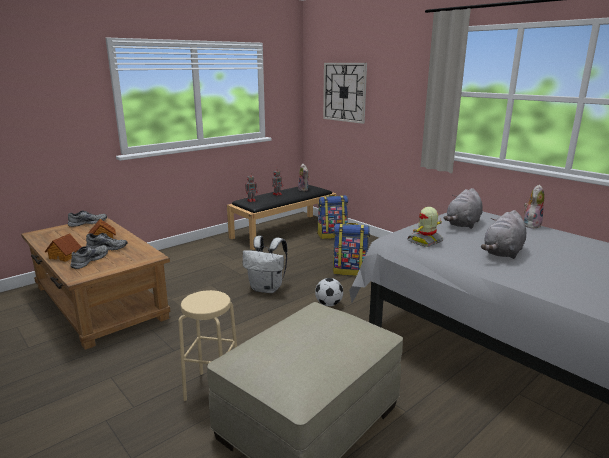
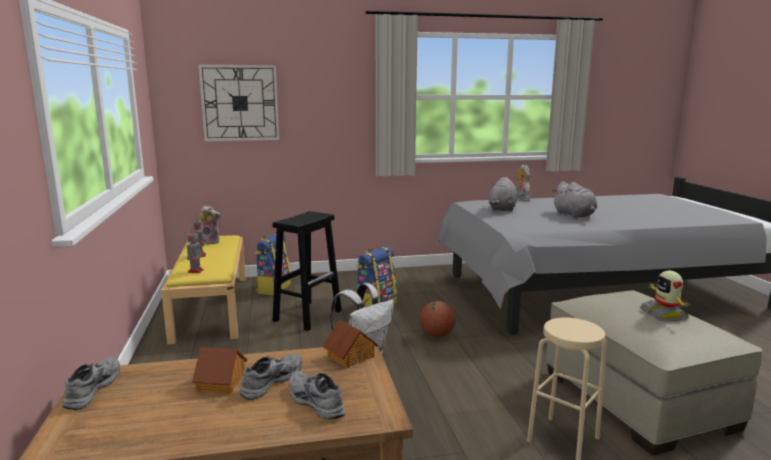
camera: 60 degrees left, 5 degrees down
(65, 256) = (261, 424): toy house -> toy house (350, 356)
(284, 230) = (211, 306): black bench -> yellow bench
(305, 256) = (308, 315): none -> black stool
(329, 304) = (437, 335): football -> basketball
(425, 241) = (533, 224): toy robot -> toy robot (664, 314)
(463, 224) = (502, 209): grey plush toy -> grey plush toy turned 45 degrees clockwise

